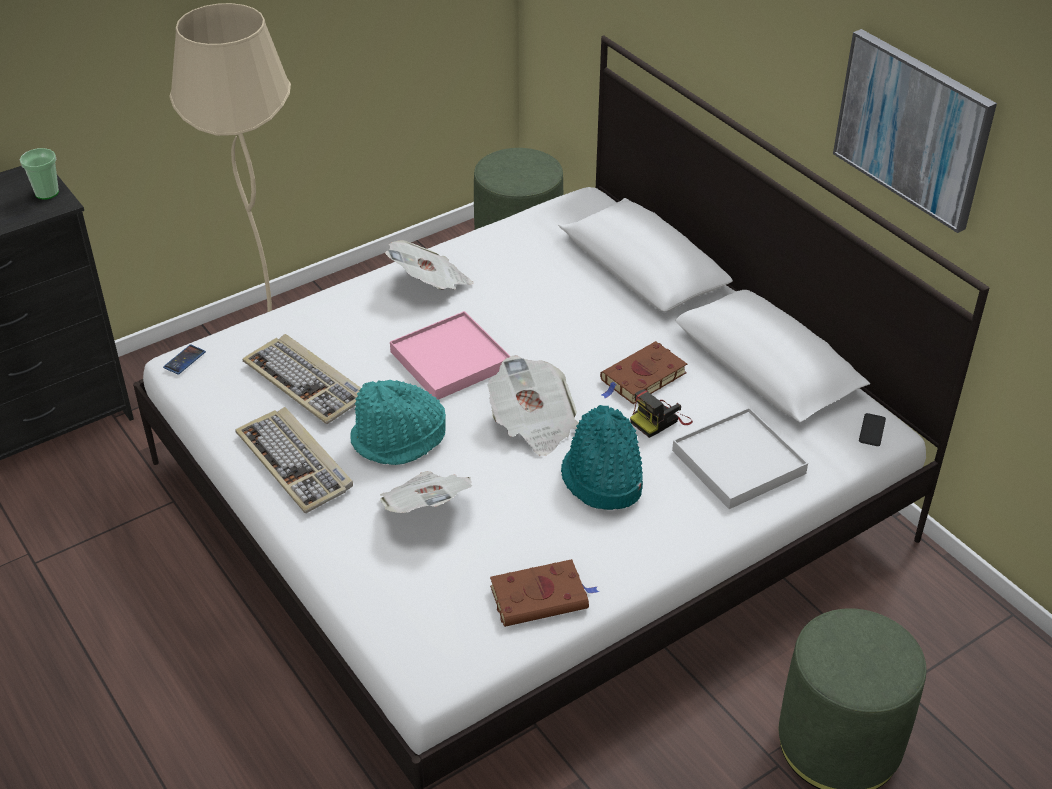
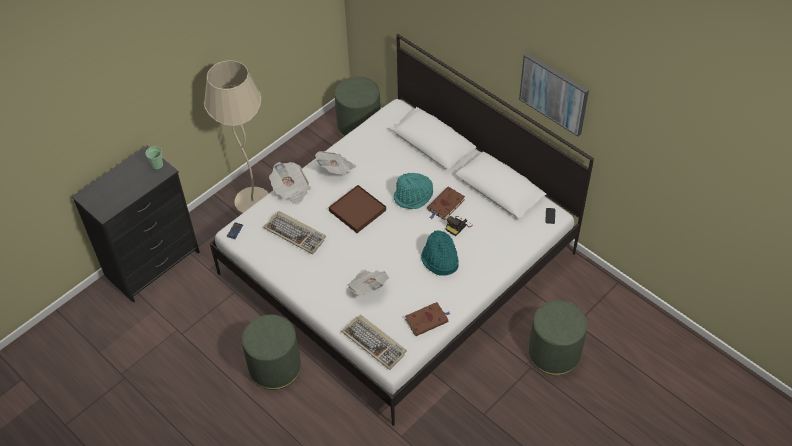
camera: 10 degrees left, 10 degrees up
(200, 664) = (275, 367): none -> green ottoman
(296, 463) = (304, 275): keyboard -> keyboard (375, 343)
(399, 439) = (346, 256): turquoise hat -> turquoise hat (413, 196)
(450, 360) = (357, 210): pink tray -> brown tray
(533, 424) = (403, 237): newspaper -> newspaper (291, 190)
(738, 462) = (496, 242): white tray -> none

